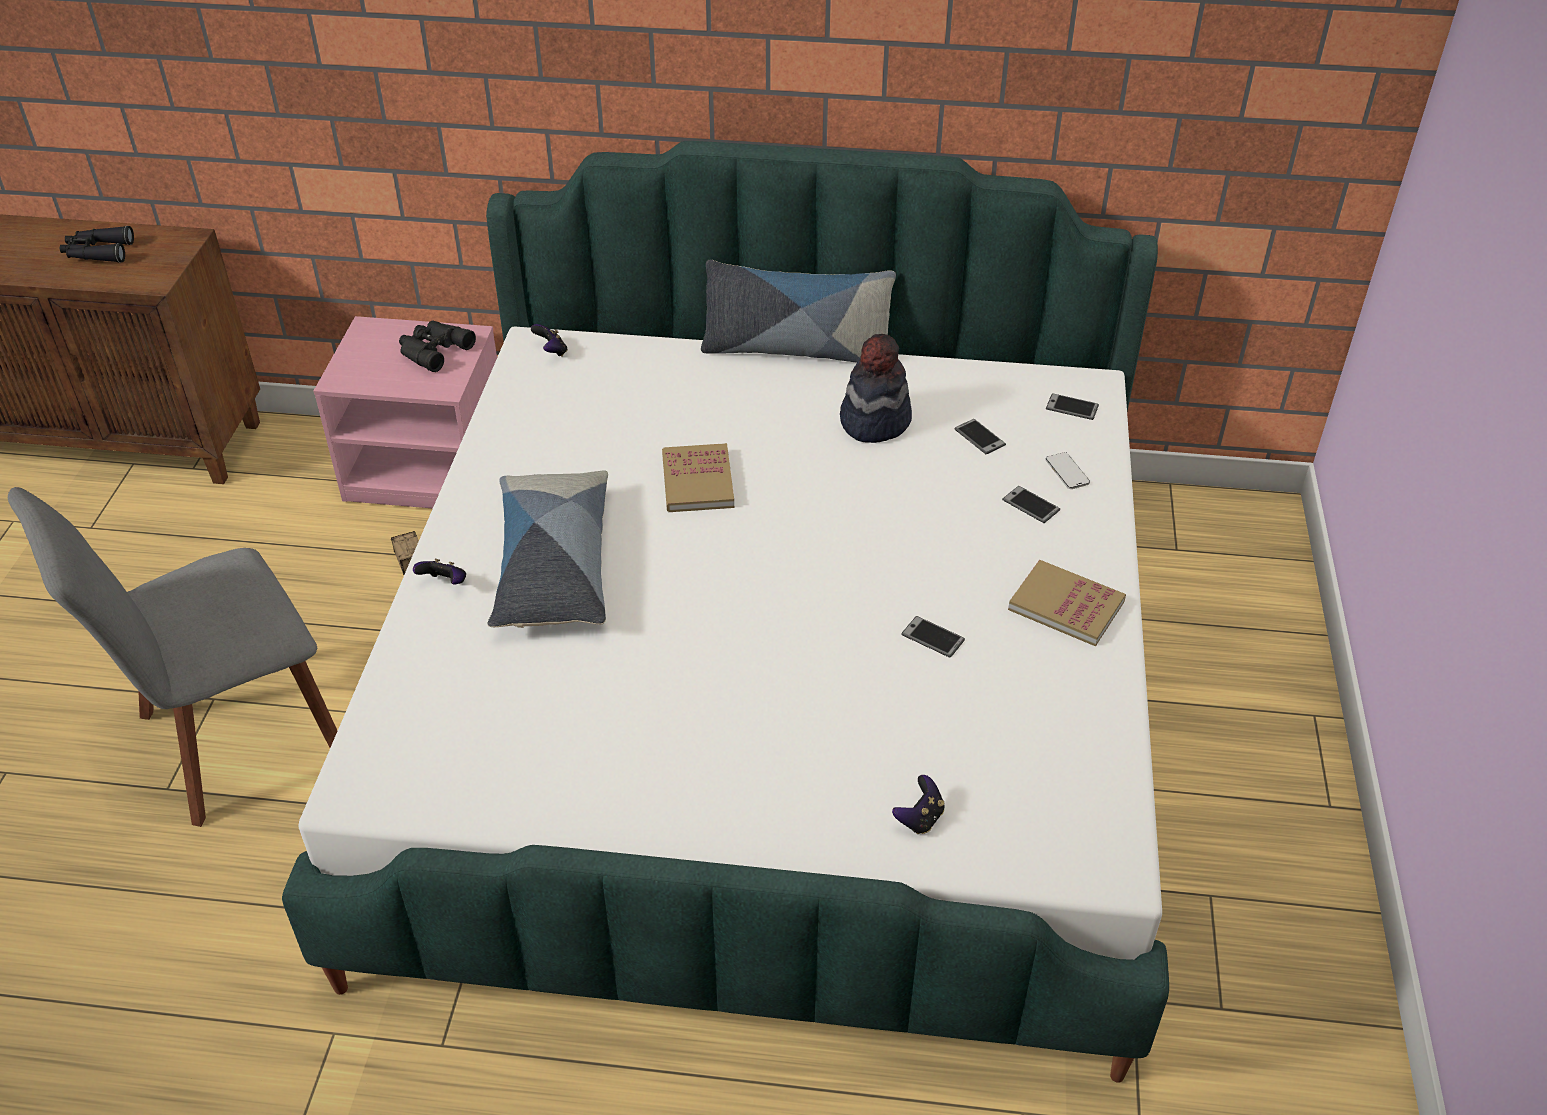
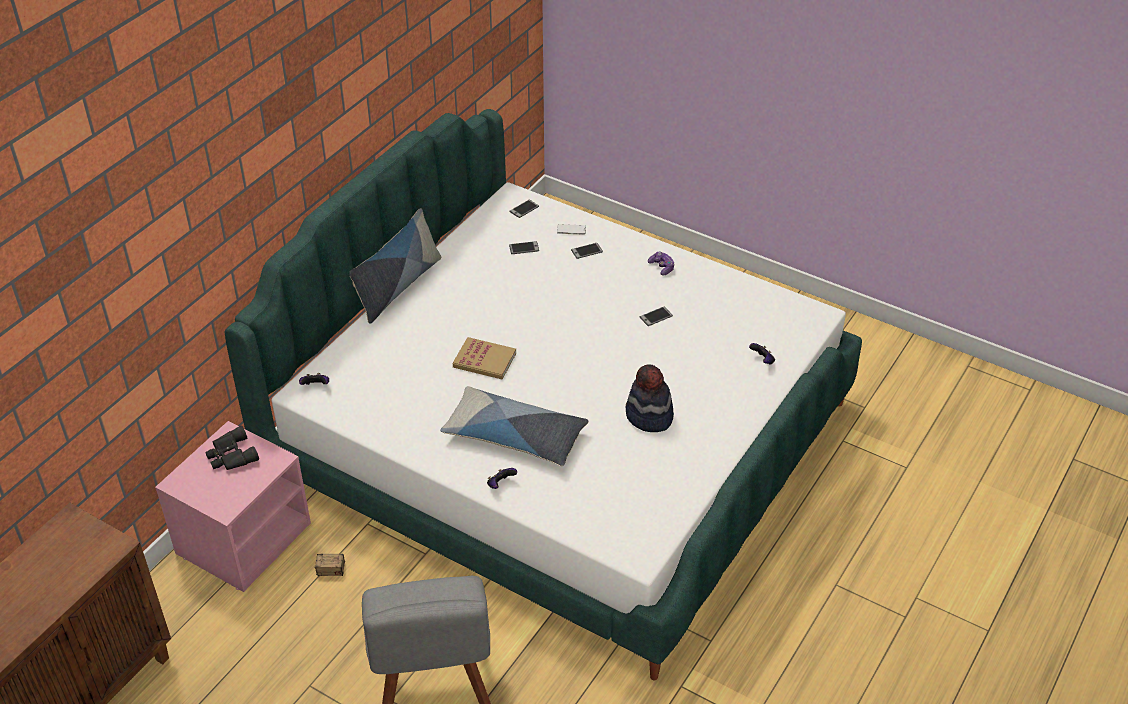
camera: 65 degrees left, 0 degrees up
(98, 252) = (44, 573): black binoculars -> none
(874, 420) = (482, 279): hat -> hat (649, 416)
(1066, 605) = (662, 267): book -> game controller

